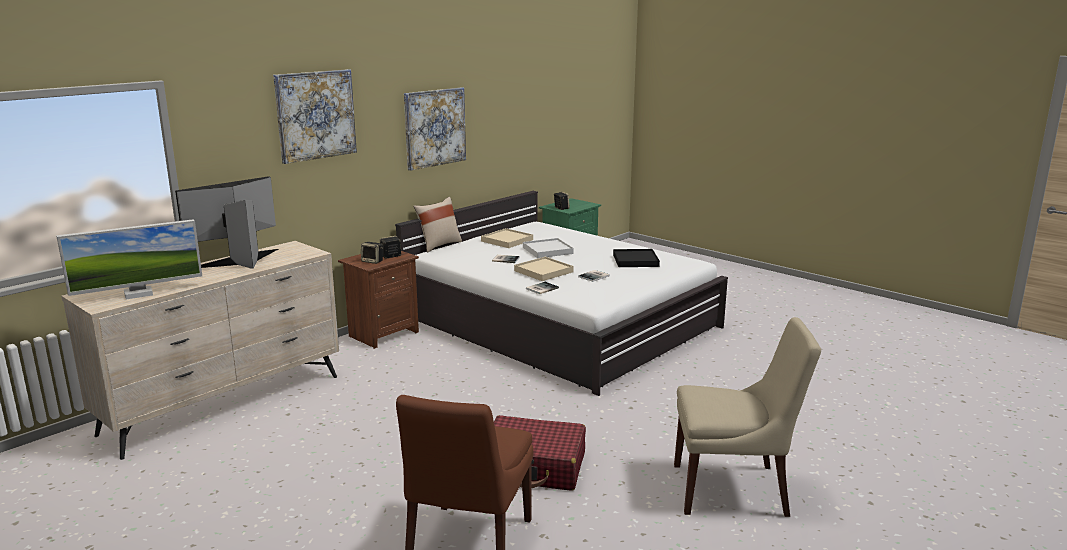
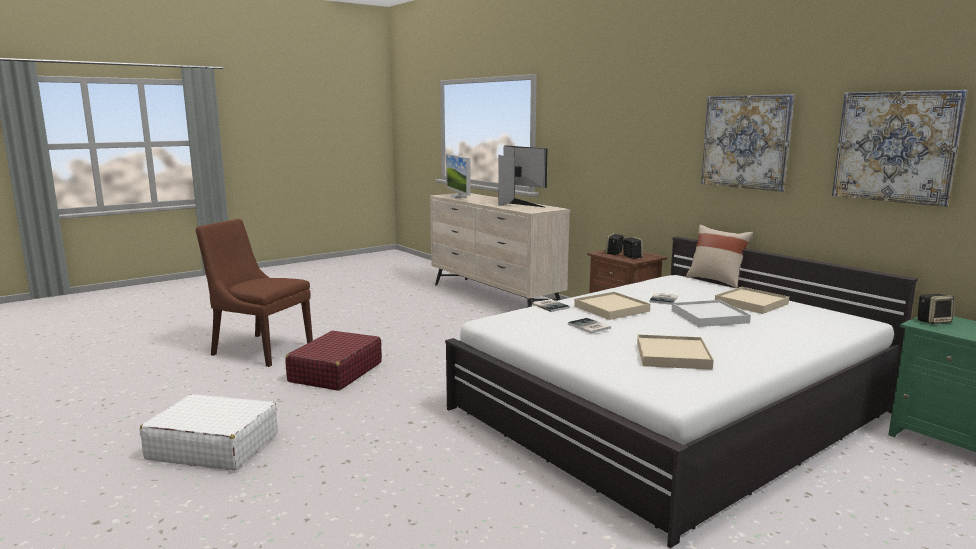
camera: 100 degrees right, 5 degrees down
(315, 115) = (622, 109): picture -> picture (895, 146)
(635, 260) = (672, 355): black tray -> beige tray
(734, 490) = (213, 447): beige chair -> white suitcase

